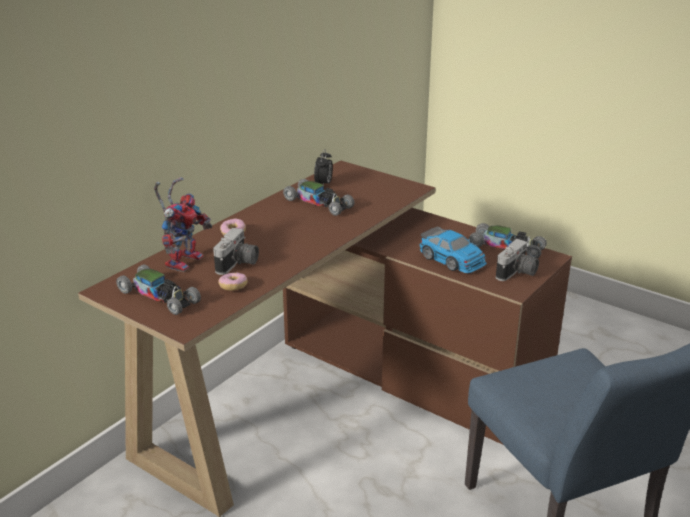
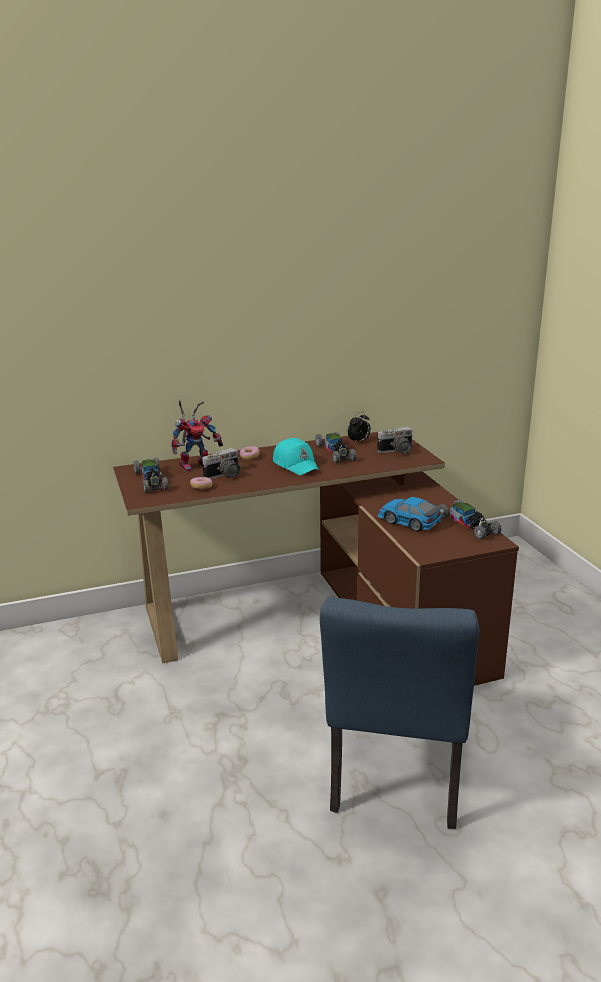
camera: 35 degrees right, 5 degrees down
(298, 229) = (296, 465): none -> turquoise cap
(452, 260) = (408, 521): toy car -> toy car turned 135 degrees clockwise
(517, 273) = (448, 545): camera -> camera (397, 451)

